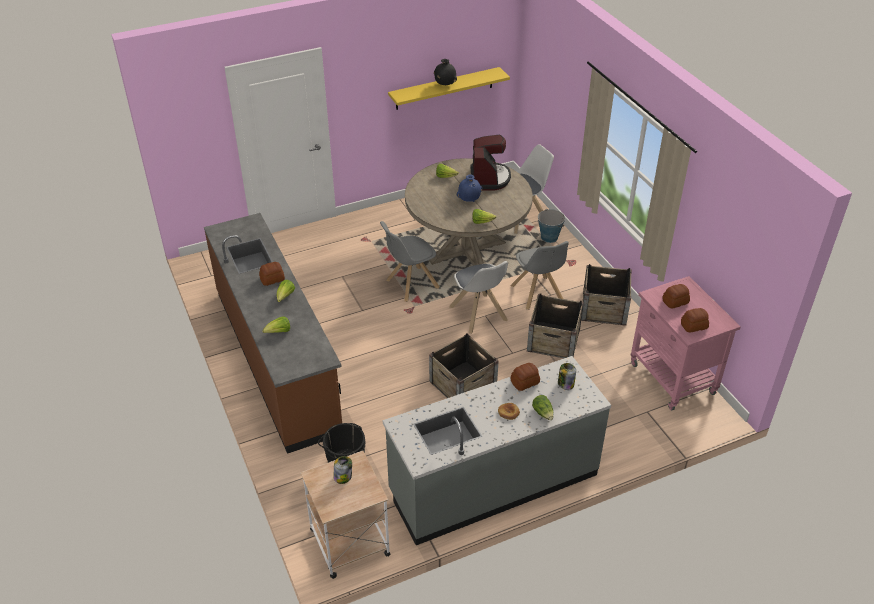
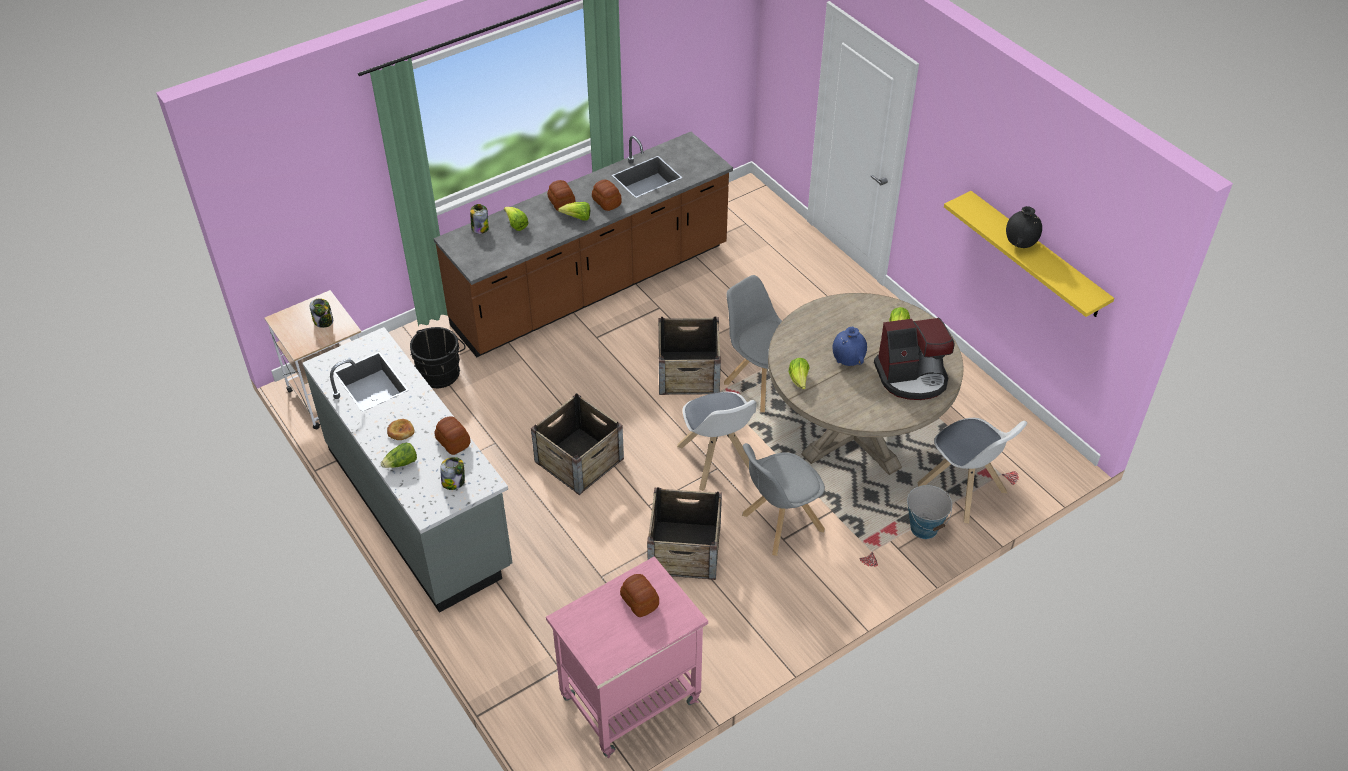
camera: 80 degrees right, 5 degrees up
(273, 354) = (480, 228): none -> jar
(479, 314) = (717, 461): chair -> chair turned 75 degrees counterclockwise
(604, 308) = (770, 608): crate -> crate (688, 373)
(693, 326) = (588, 623): bread -> bread (562, 202)

